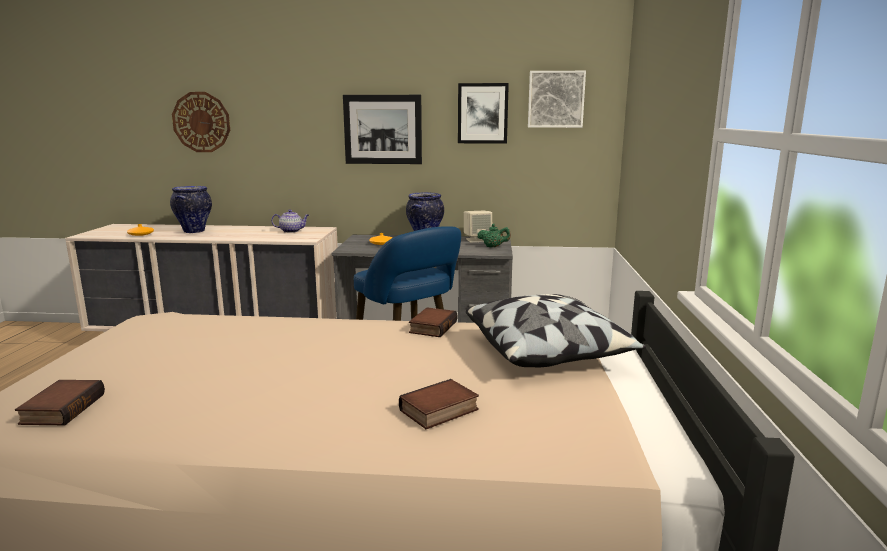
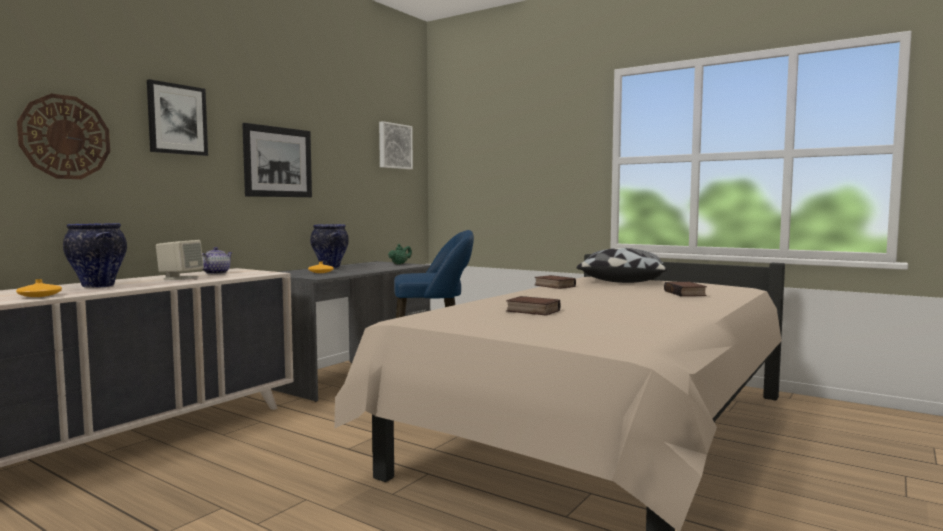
camera: 60 degrees left, 10 degrees down
(62, 408) = (617, 331): book -> book (531, 311)
(477, 240) = (369, 264): beige speaker -> beige speaker (180, 278)
(482, 113) = (352, 153): picture -> picture (177, 119)

